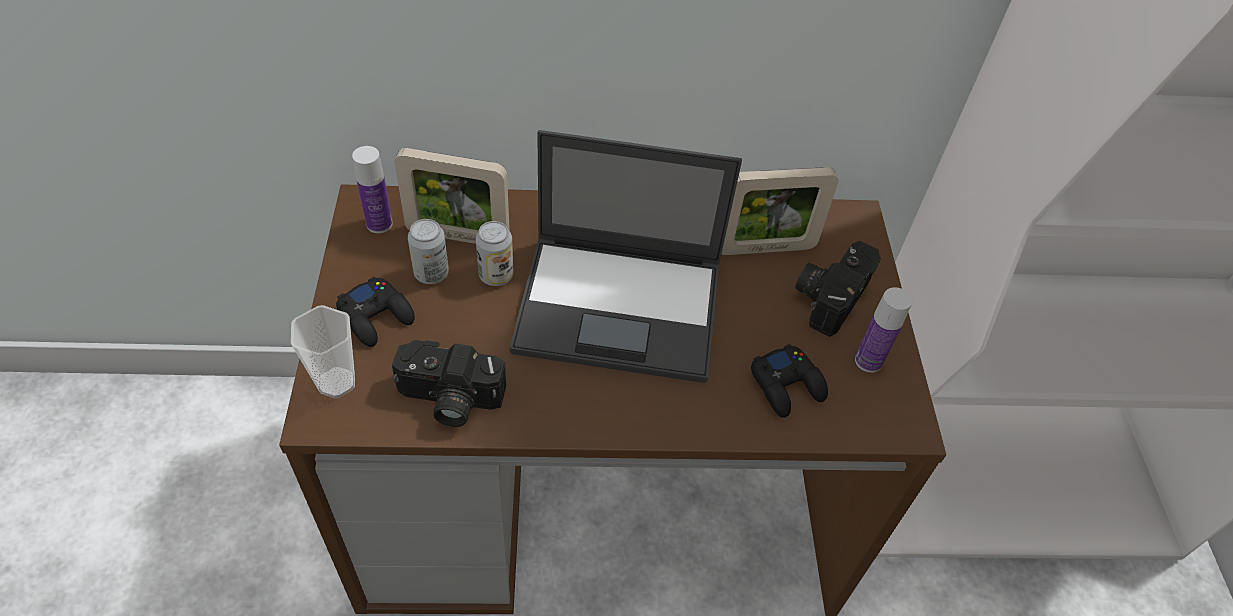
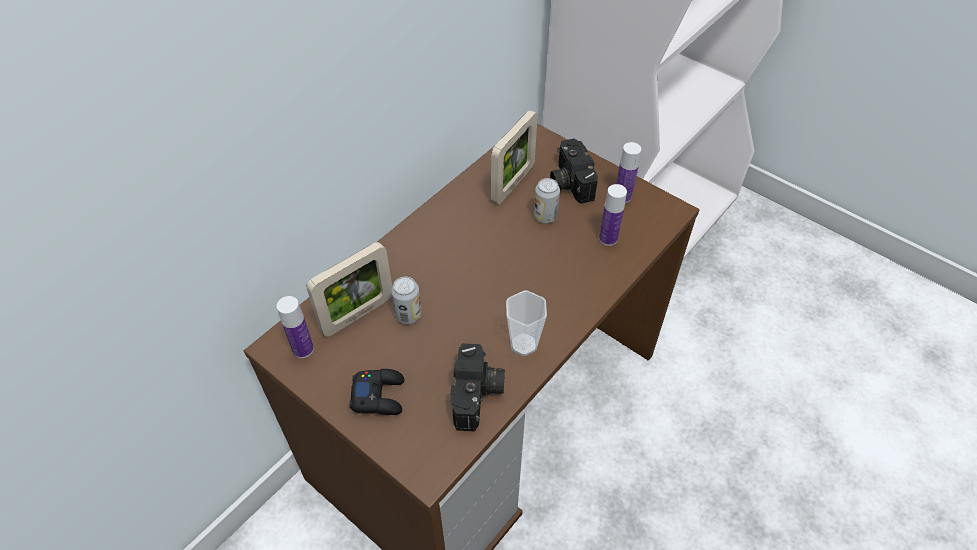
camera: 45 degrees left, 0 degrees up
(337, 382) = (410, 447): cup -> cup (523, 344)
(431, 273) = (373, 346): can -> can (545, 216)
(448, 400) = (478, 396): camera -> camera turned 45 degrees counterclockwise
(622, 307) = (491, 271): laptop -> none
(787, 386) = (608, 238): black game controller -> bottle

